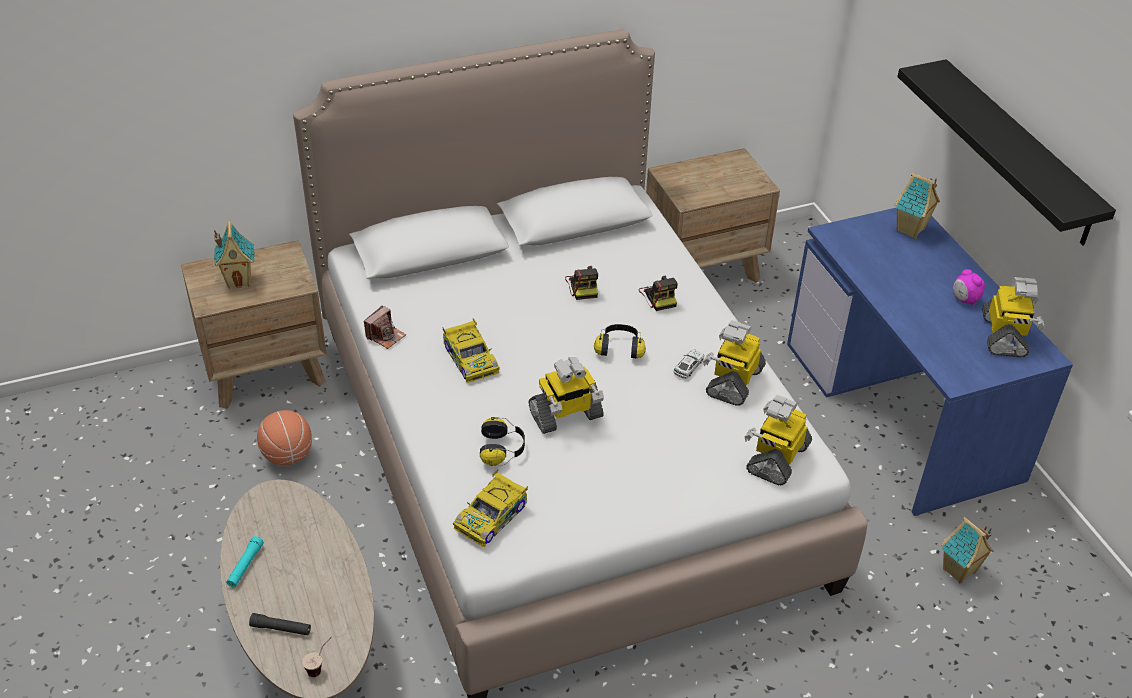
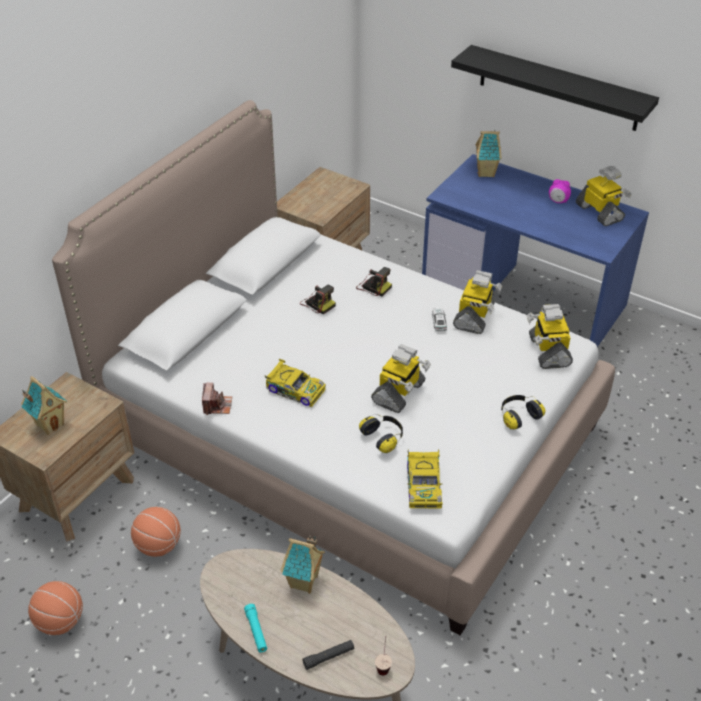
camera: 35 degrees left, 0 degrees up
(151, 473) = (60, 621): none -> basketball
(620, 348) = (385, 332): headphones -> headphones (518, 416)
(733, 381) = (474, 317): toy robot -> toy robot turned 150 degrees counterclockwise
(959, 572) = (642, 377): toy house -> toy house (304, 582)

